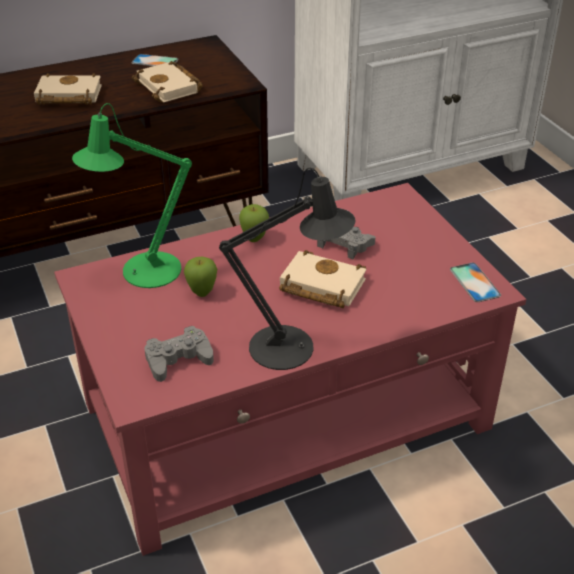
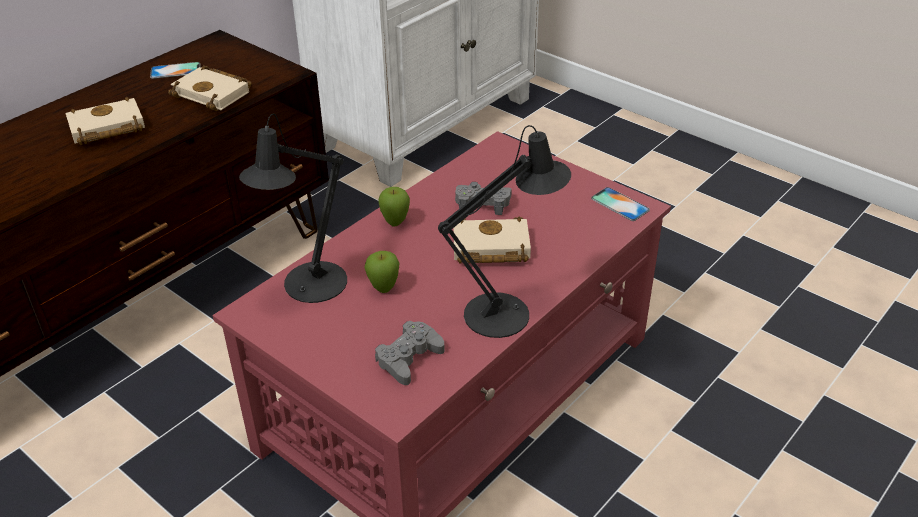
camera: 25 degrees left, 0 degrees up
(143, 272) = (309, 287): green table lamp -> black table lamp

